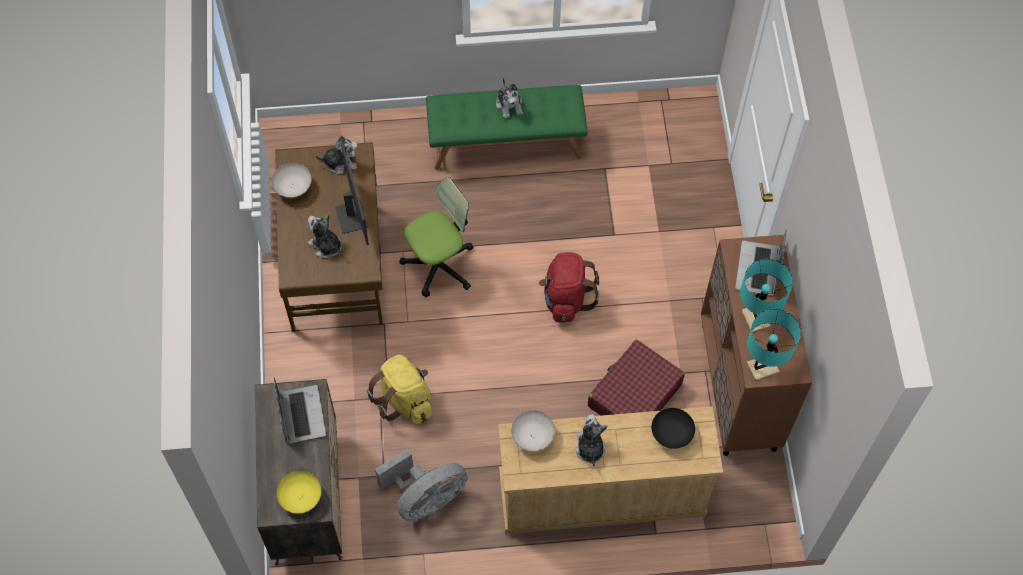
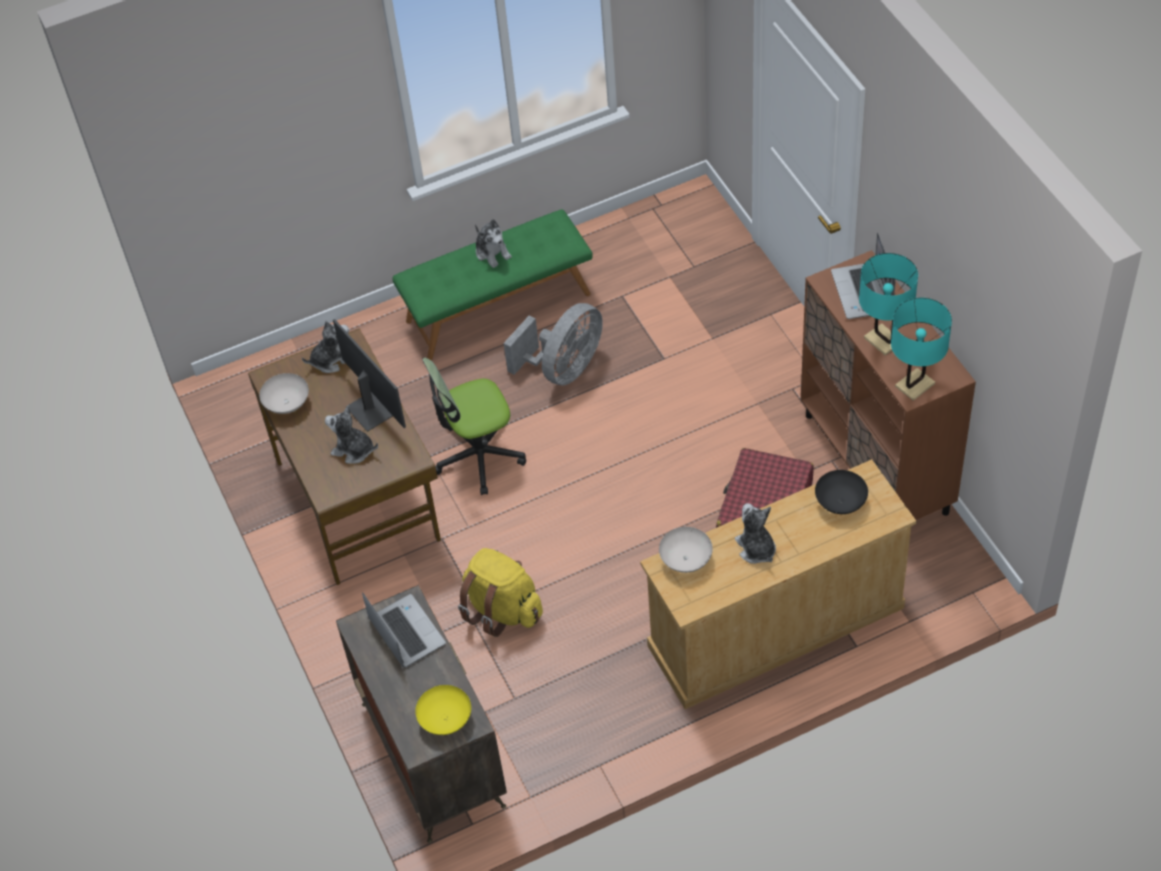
camera: 15 degrees left, 10 degrees down
(425, 498) = (575, 705): grey fan -> grey fan (564, 368)
(439, 265) = (478, 456): office chair -> office chair turned 150 degrees counterclockwise
(566, 298) = (640, 441): red backpack -> none

